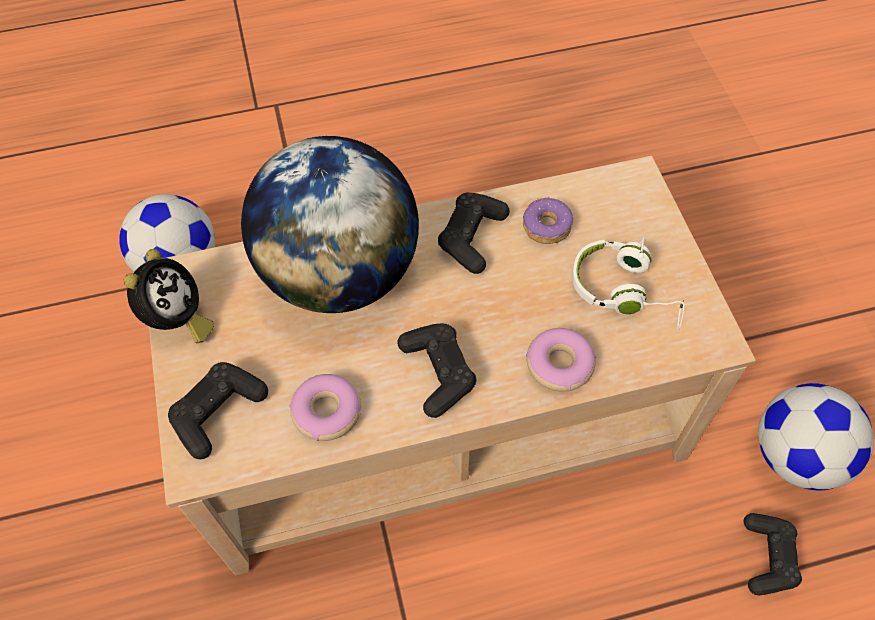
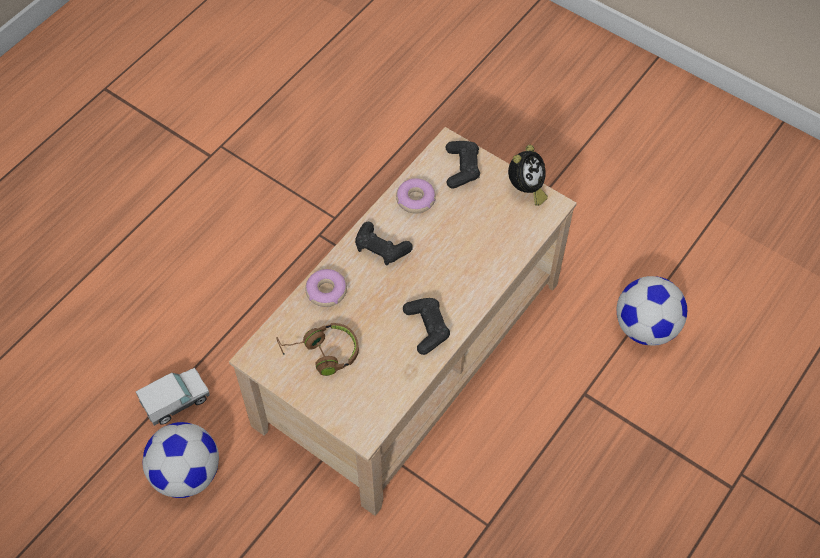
camera: 140 degrees right, 0 degrees up
(177, 320) = (526, 189): alarm clock -> alarm clock turned 120 degrees counterclockwise
(340, 274) = (475, 262): globe -> none
(546, 227) = (392, 363): donut -> none
(624, 291) = (321, 353): white headphones -> brown headphones
(768, 557) = (176, 402): black game controller -> toy truck

